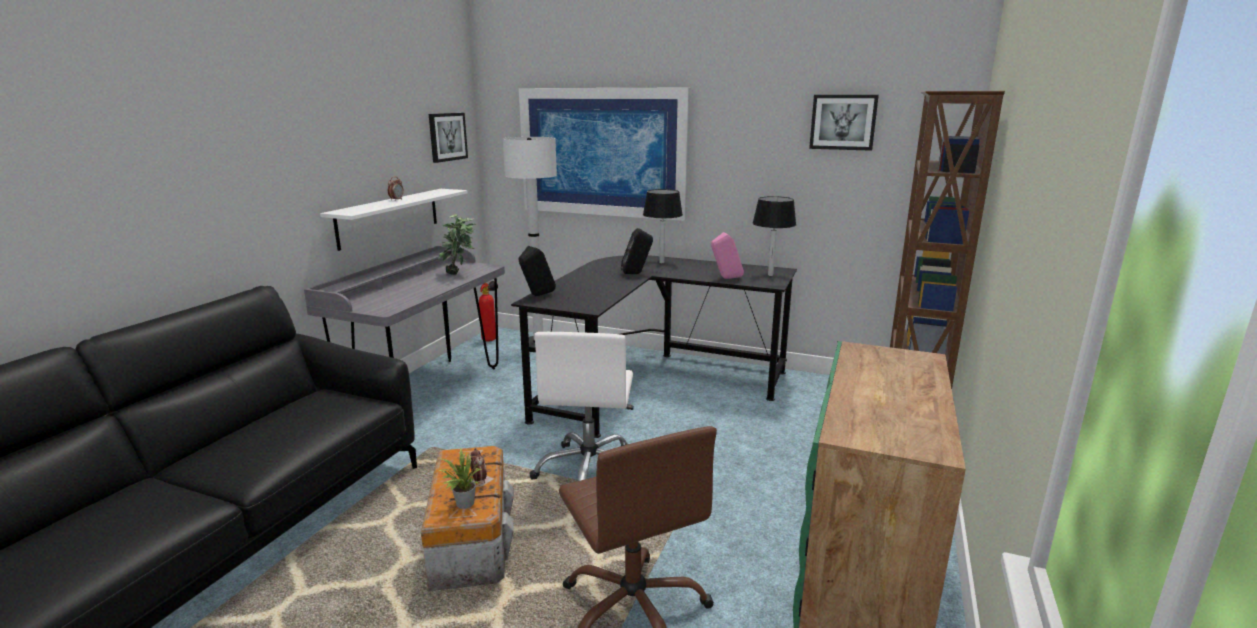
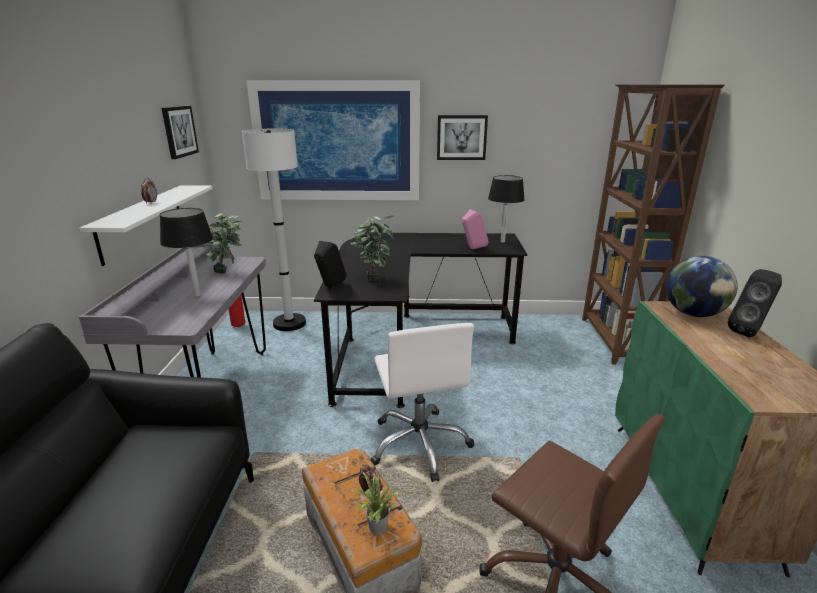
camera: 20 degrees left, 5 degrees up
(588, 292) = (374, 277): none -> potted plant
(636, 274) = (396, 252): black speaker -> black speaker (749, 332)
(661, 262) = (405, 239): black table lamp -> black table lamp (197, 295)
(843, 122) = (551, 110): picture -> picture (461, 137)
(886, 359) = (693, 314): none -> globe

